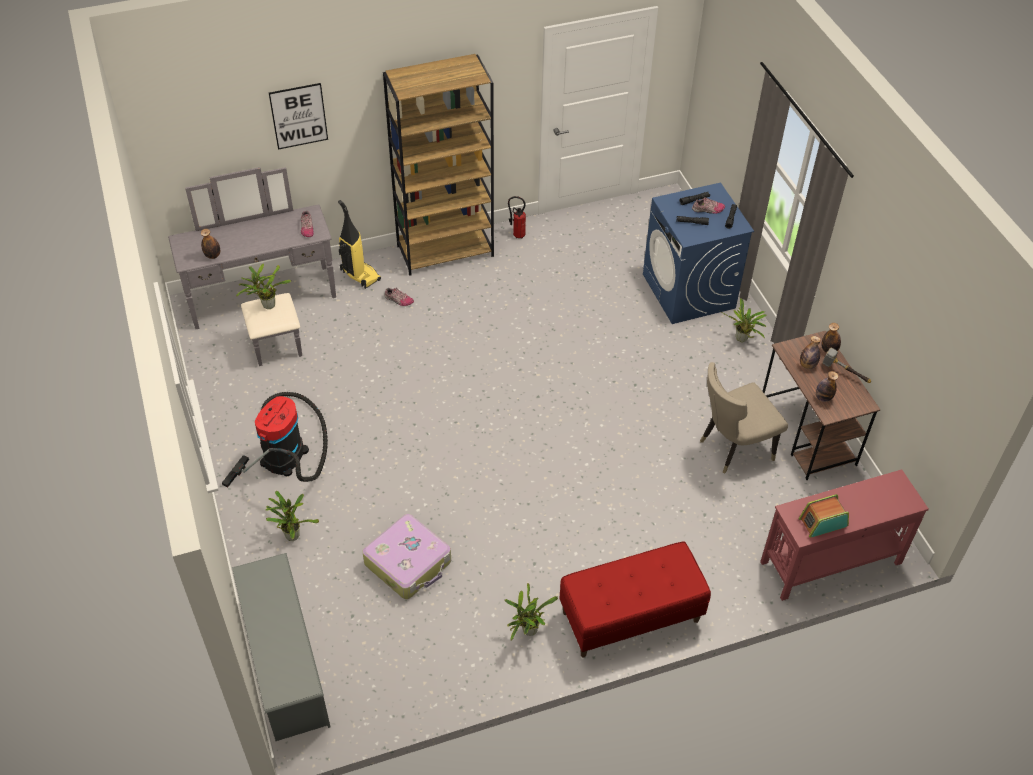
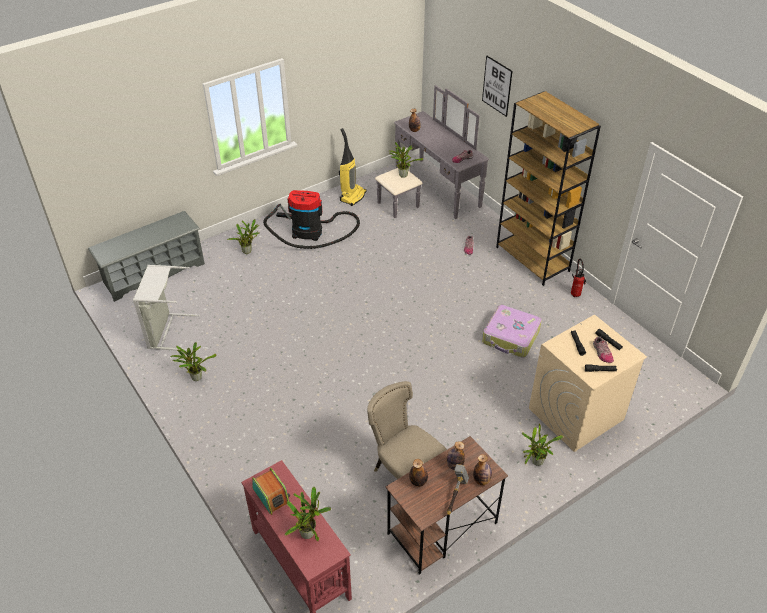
camera: 75 degrees right, 5 degrees down
(359, 275) = (482, 224): vacuum cleaner -> vacuum cleaner (352, 196)
(409, 563) = (239, 307): suitcase -> suitcase (511, 337)
(426, 657) = (167, 331): none -> grey laundry basket
(630, 617) = (218, 432): red bench -> none
(689, 291) = (575, 414): blue washing machine -> beige washing machine
(872, 497) = (309, 532): none -> potted plant

